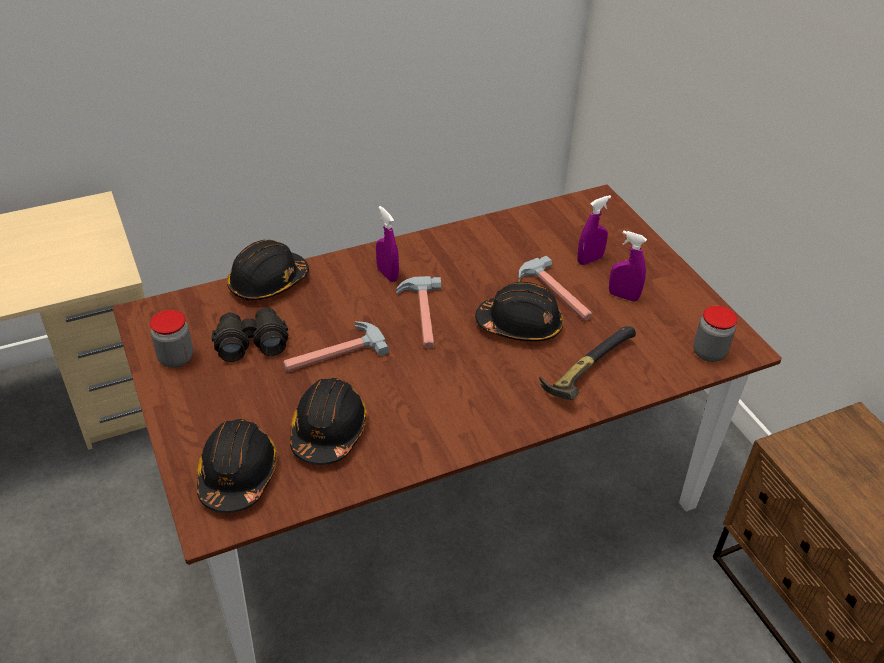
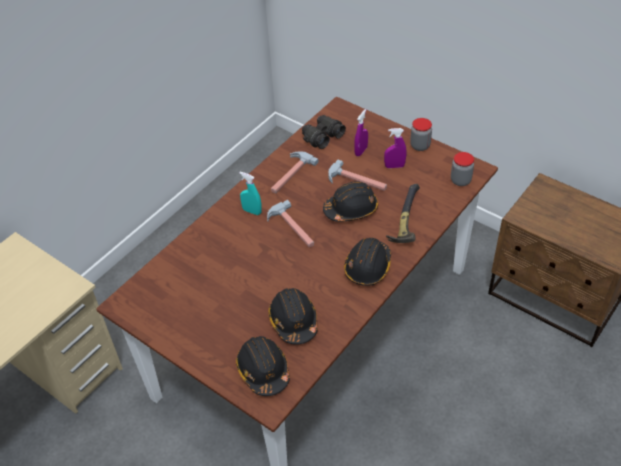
camera: 25 degrees left, 5 degrees up
(176, 358) = (167, 322): jar -> jar (420, 146)
(251, 342) = (204, 290): black binoculars -> black binoculars (322, 136)
(268, 283) = (183, 249): black hard hat -> black hard hat (368, 267)
(333, 352) = (258, 274): hammer -> hammer (289, 174)
(387, 274) = (252, 211): purple spray bottle -> turquoise spray bottle

